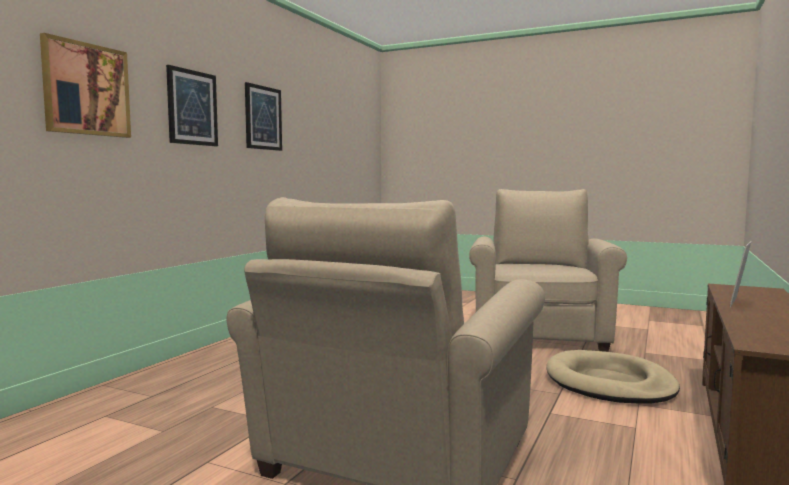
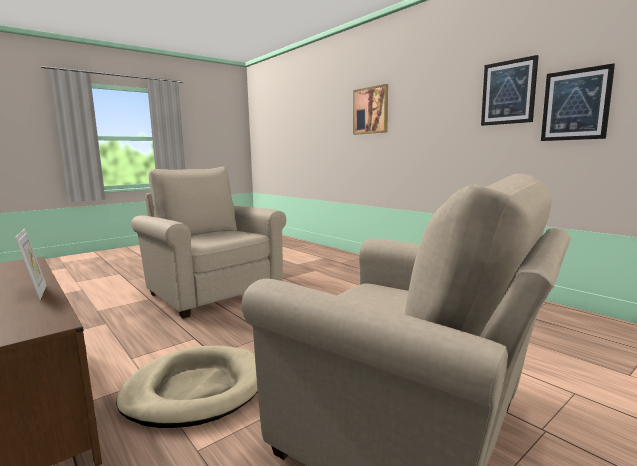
camera: 115 degrees right, 5 degrees up
(192, 107) = (430, 103): picture -> picture (575, 105)

